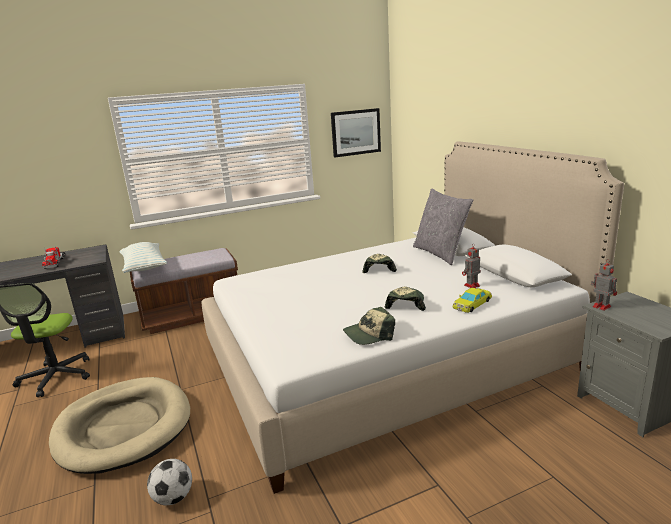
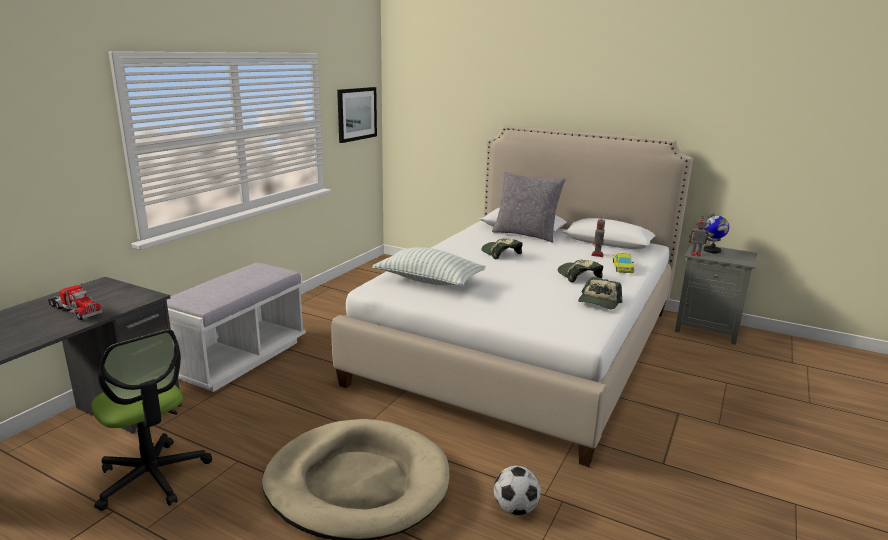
camera: 40 degrees left, 0 degrees up
(144, 267) = (190, 299): pillow -> pillow (429, 281)
(192, 315) = (238, 359): brown bench -> white bench
(636, 306) = (712, 251): none -> globe

